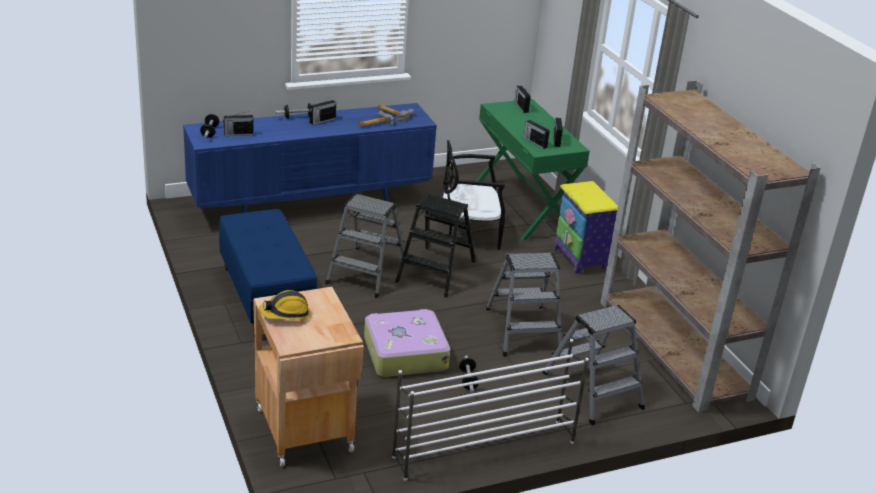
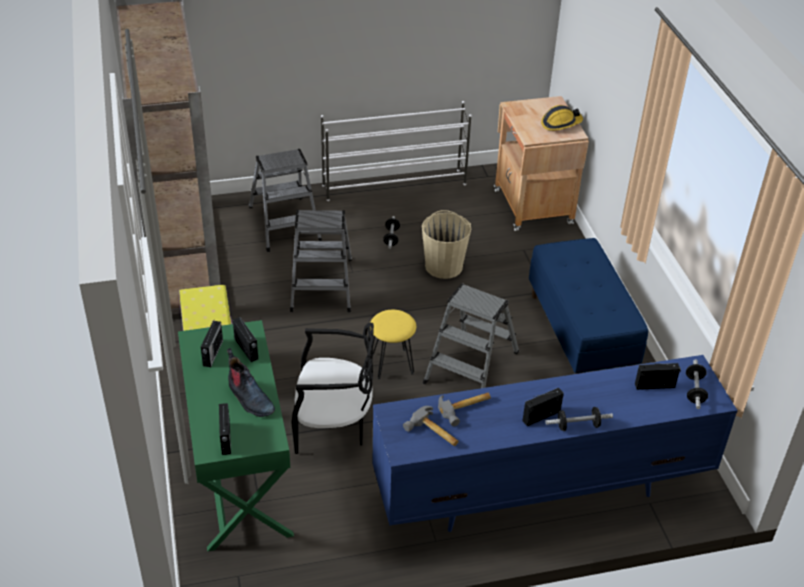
camera: 170 degrees left, 10 degrees up
(404, 353) = (443, 266): suitcase -> beige bucket
(436, 271) = (391, 364): black step ladder -> yellow stool
(517, 121) = (249, 398): none -> boot

